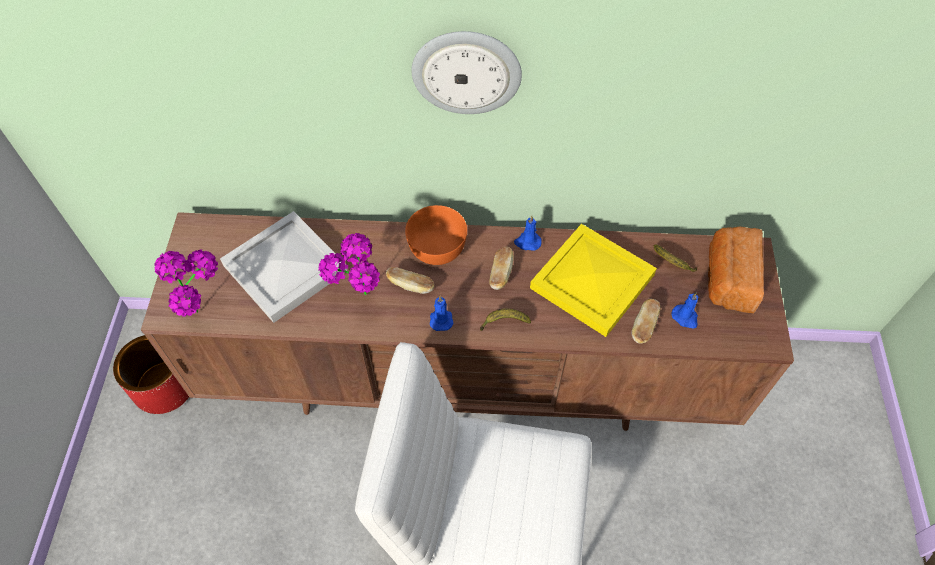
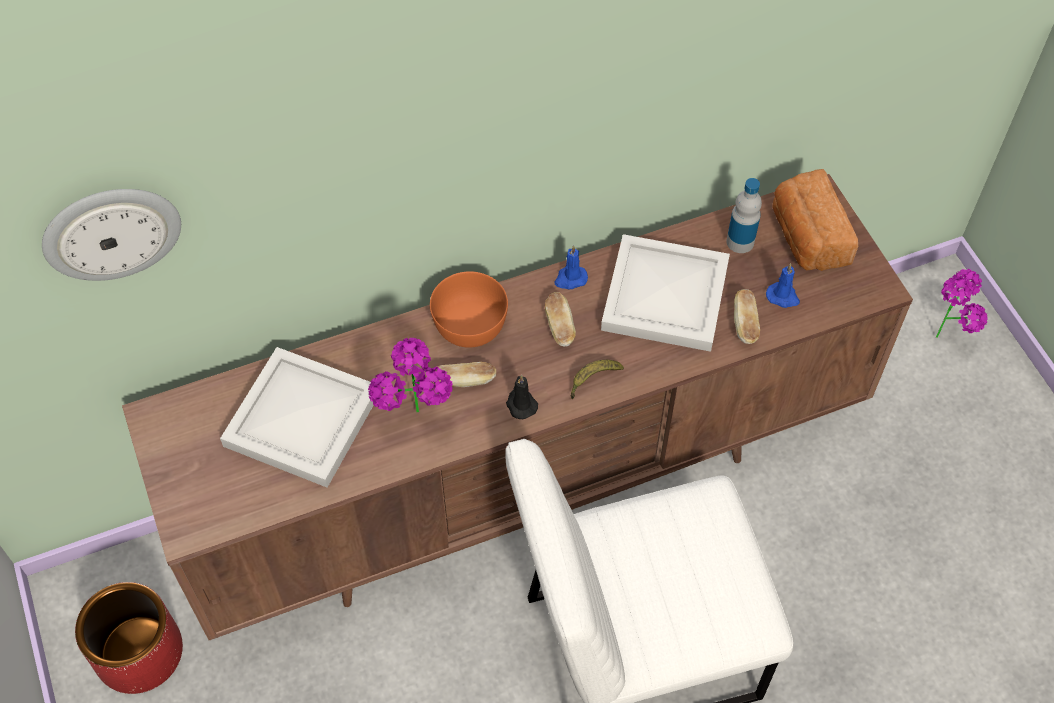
camera: 25 degrees left, 0 degrees up
(208, 314) = (241, 510): potted plant -> potted plant (947, 335)
(441, 319) = (520, 404): blue candle -> black candle
(466, 72) = (477, 110): wall clock -> wall clock (111, 232)
(594, 281) = (667, 295): yellow tray -> white tray
(672, 263) = (740, 242): banana -> bottle

